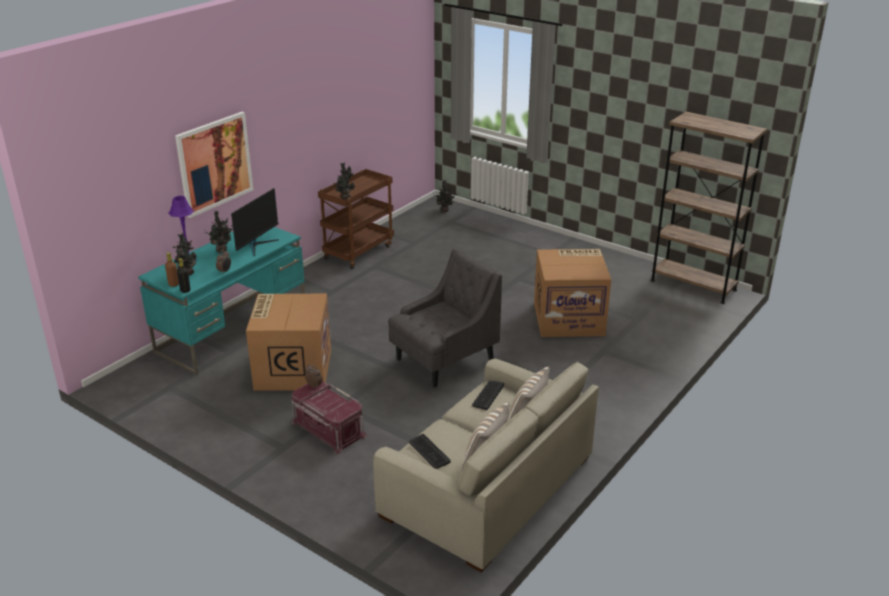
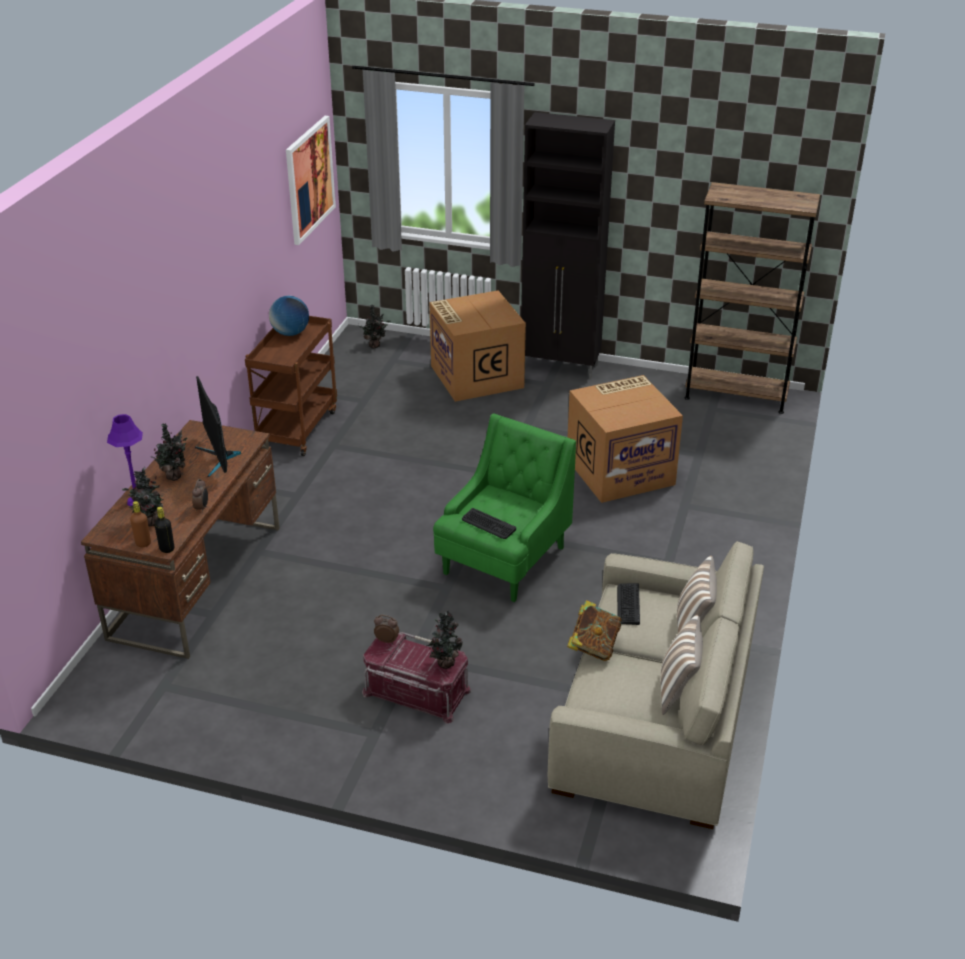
camera: 20 degrees left, 5 degrees up
(214, 163) = (140, 355): picture -> picture (309, 179)
(233, 330) = (197, 581): turquoise desk -> brown desk
(257, 245) = (218, 458): monitor -> monitor turned 150 degrees clockwise
(292, 369) = (316, 619): cardboard box -> cardboard box (475, 376)
(345, 198) = (285, 362): potted plant -> potted plant (444, 662)
(361, 182) = (290, 333): none -> globe
(429, 452) = (607, 698): keyboard -> keyboard (488, 524)
(443, 417) = (593, 646): none -> book
(444, 360) = (503, 561): grey armchair -> green armchair
(569, 245) = (561, 367): none -> black cabinet

